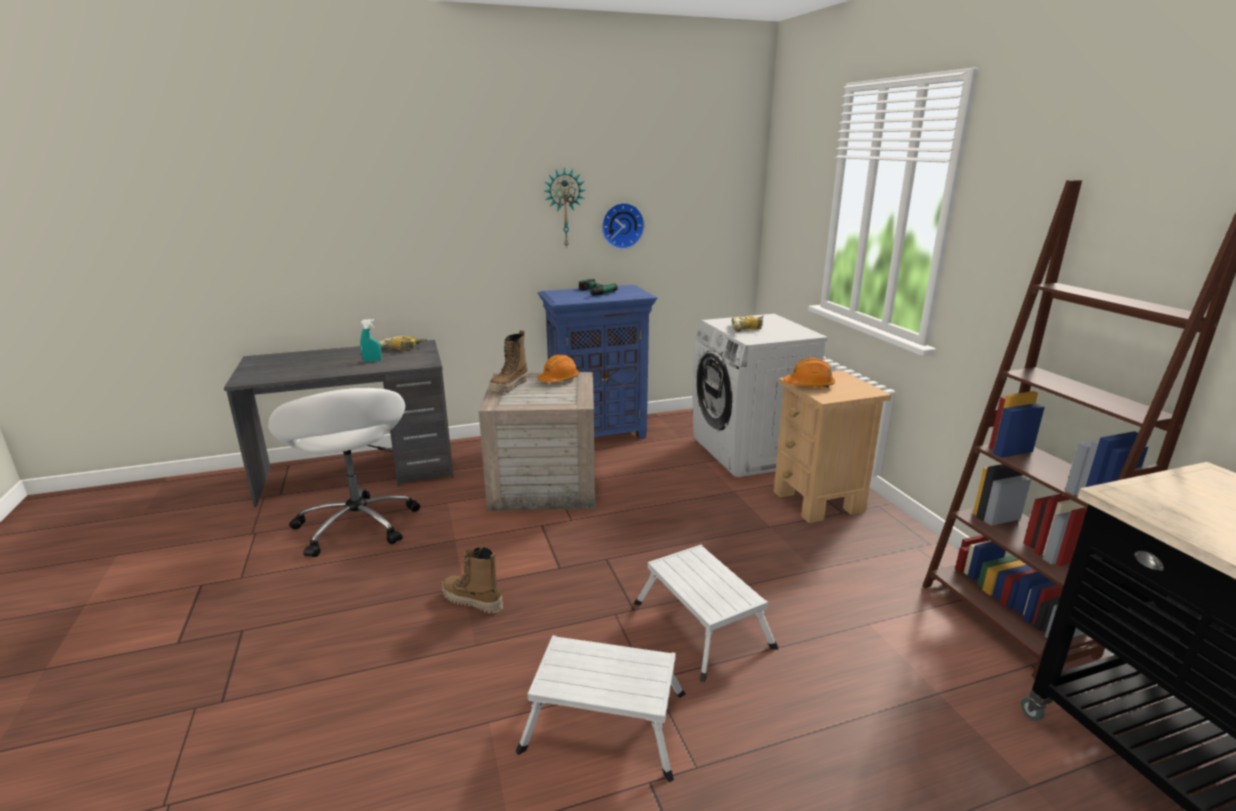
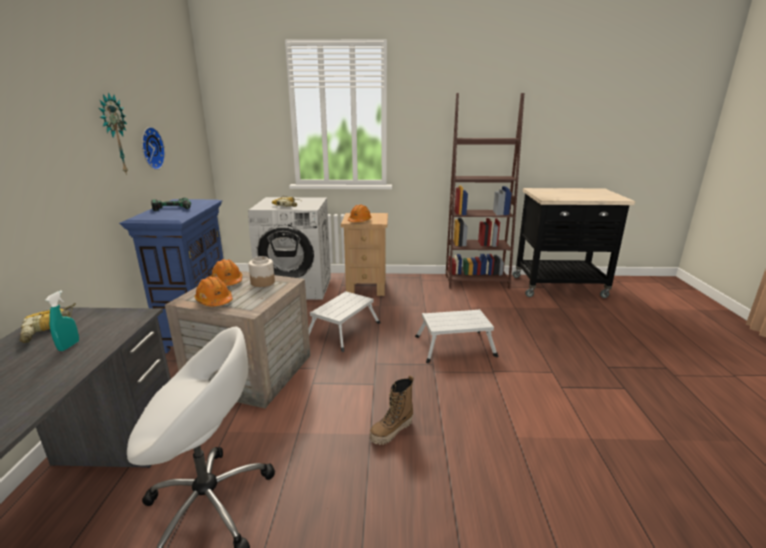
camera: 70 degrees left, 0 degrees up
(509, 387) = (214, 301): boot -> orange hard hat
(568, 393) = (263, 282): none -> jar
(606, 721) = (521, 392): white step ladder -> white step ladder (343, 330)

